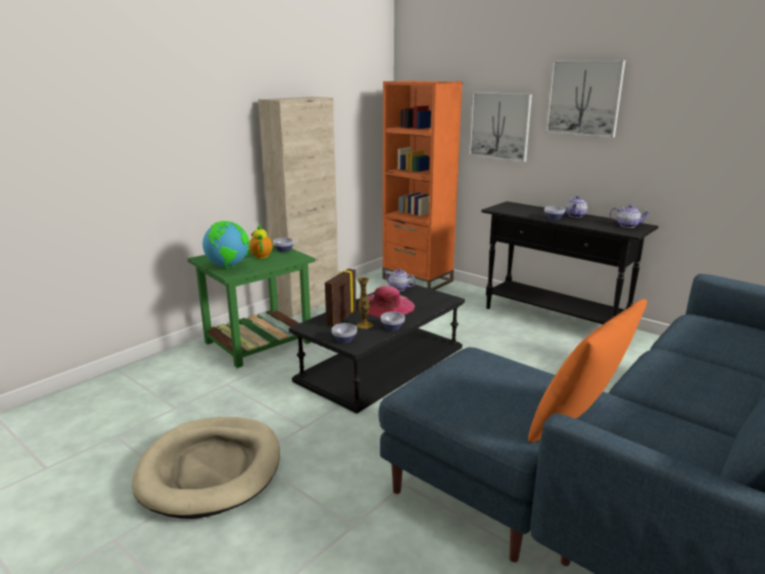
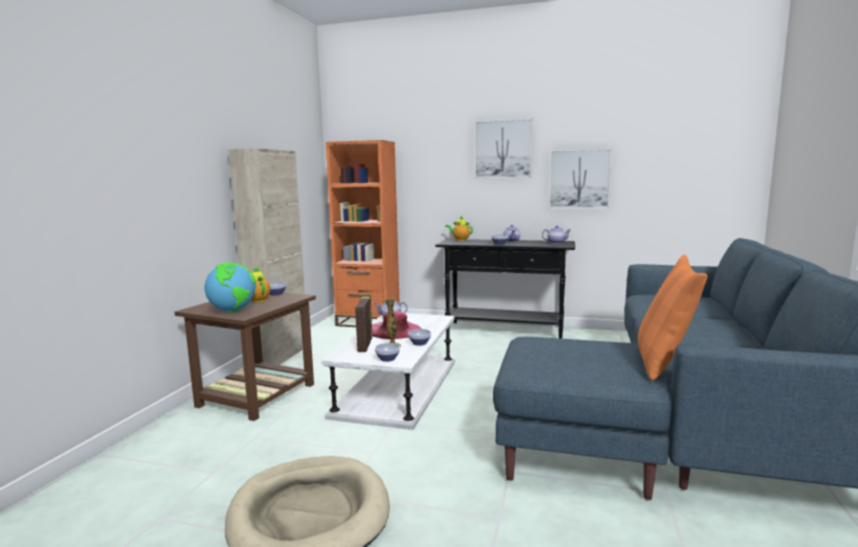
camera: 25 degrees left, 10 degrees down
(259, 342) = (257, 394): green side table -> brown side table
(381, 364) = (398, 387): black coffee table -> white coffee table
(500, 126) = (432, 177): picture -> picture (579, 179)
(519, 205) = (460, 240): none -> teapot

